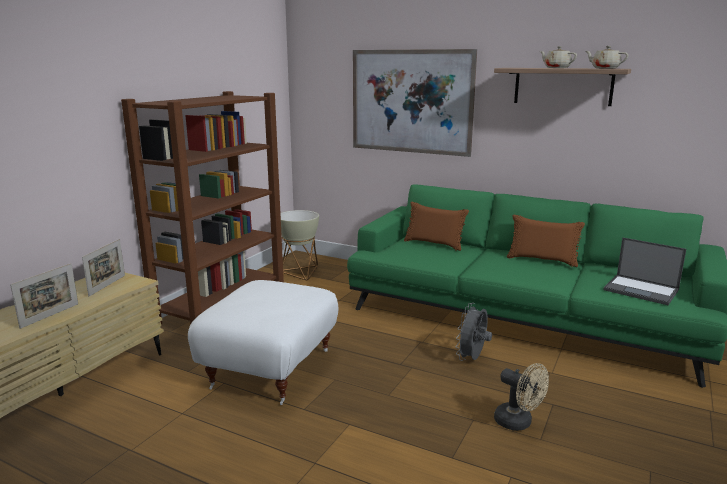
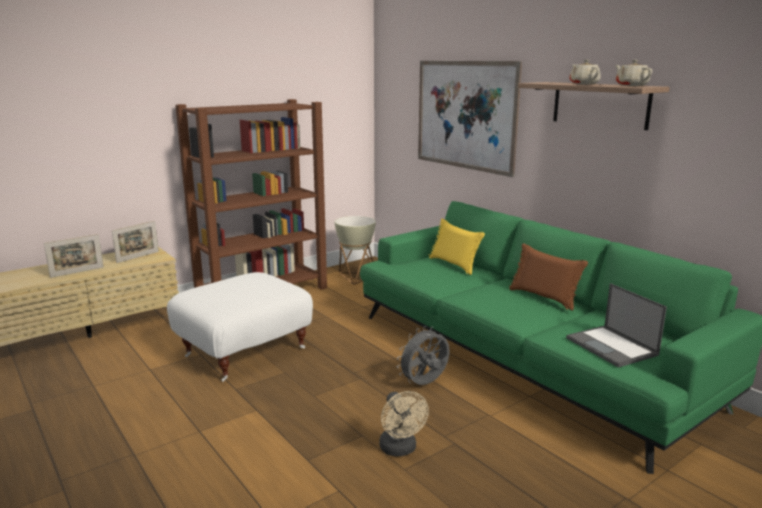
camera: 25 degrees right, 0 degrees up
(434, 244) = (454, 265): brown pillow -> yellow pillow

